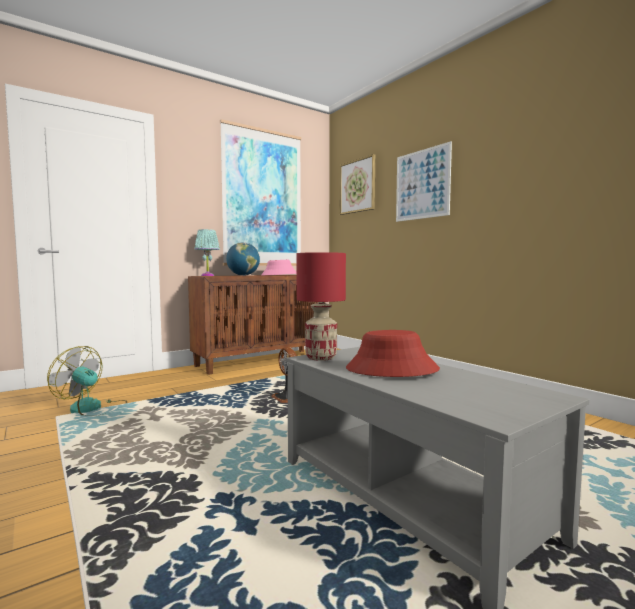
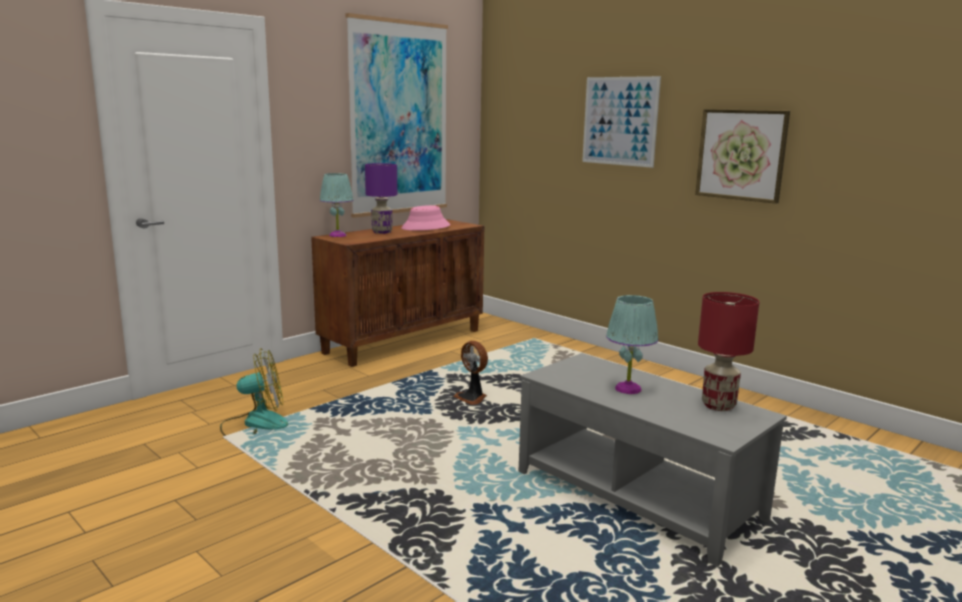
camera: 10 degrees left, 10 degrees up
(92, 409) = (255, 424): fan -> fan turned 150 degrees clockwise
(243, 275) = (382, 232): globe -> purple table lamp
(320, 358) = (554, 374): red table lamp -> red table lamp (718, 406)
(357, 186) = (526, 101): picture -> picture (741, 155)
(391, 369) = (627, 389): red hat -> turquoise table lamp

